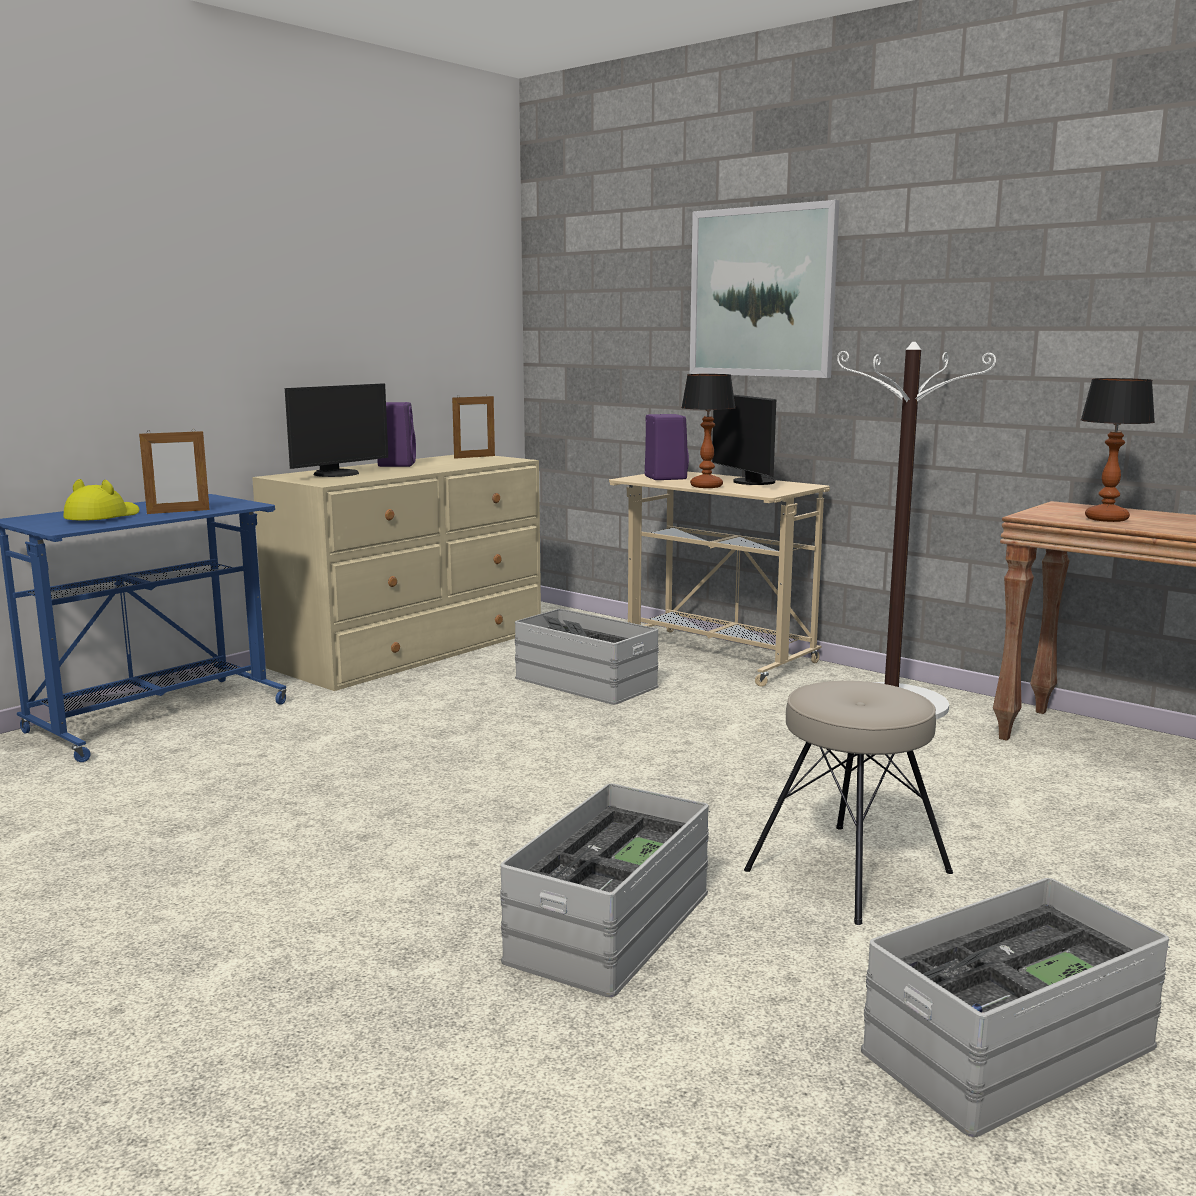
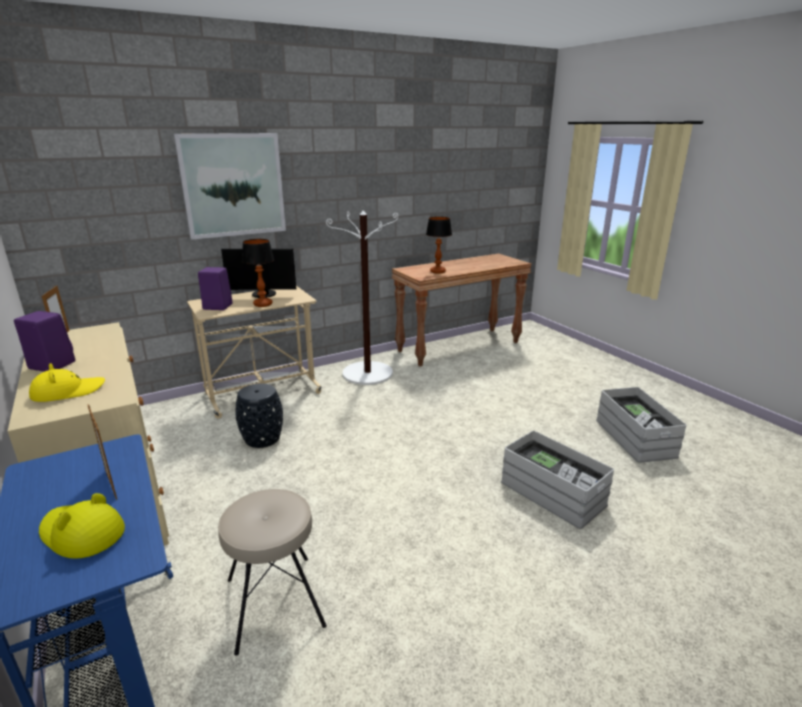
camera: 70 degrees left, 10 degrees up
(178, 511) = (111, 484): picture frame -> picture frame turned 150 degrees clockwise
(338, 474) = (68, 391): monitor -> yellow hat
(584, 682) = (262, 438): grey storage box -> black stool
(850, 872) = (521, 429): beige stool -> beige stool (276, 601)

